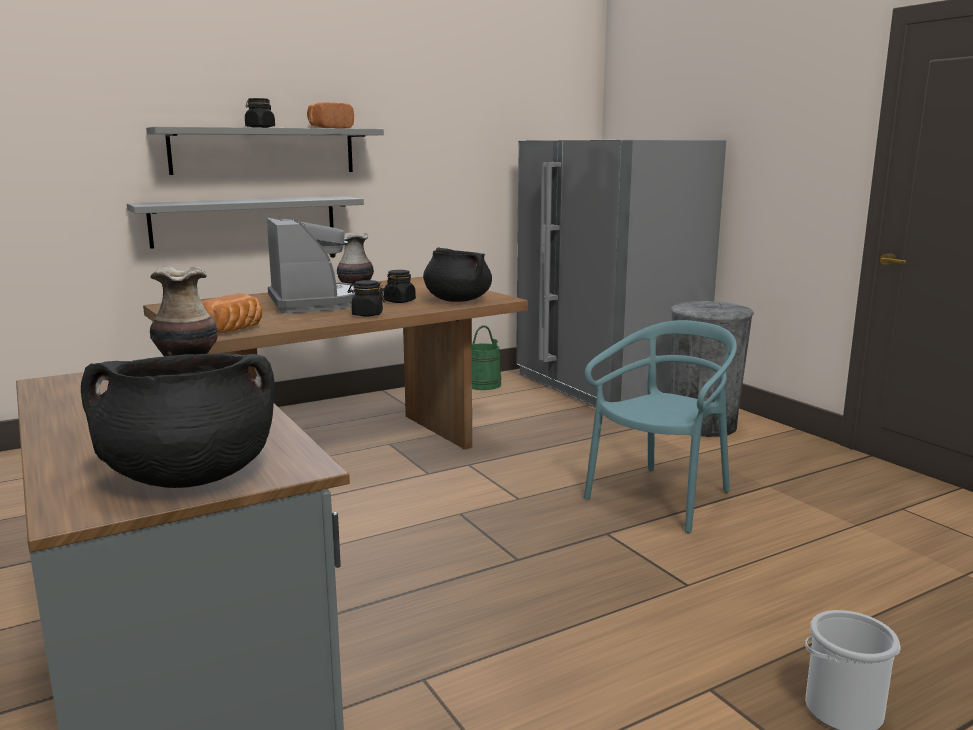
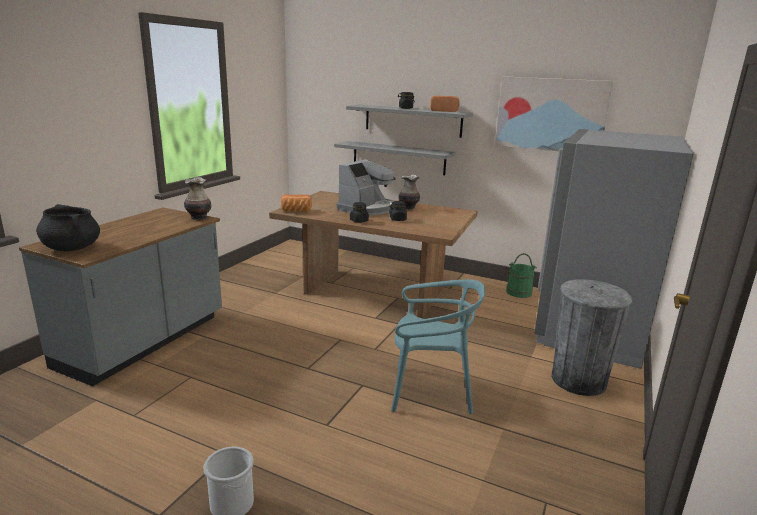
camera: 55 degrees right, 5 degrees up
(457, 300) = (421, 227): black cooking pot -> none
(469, 126) = (551, 114): none -> picture

